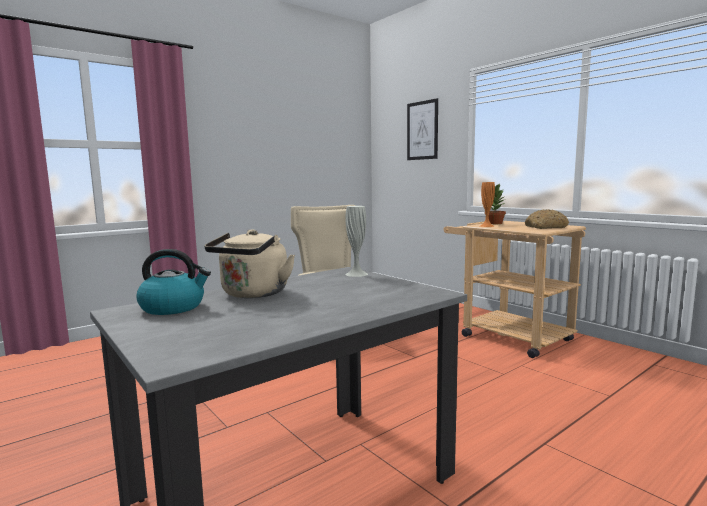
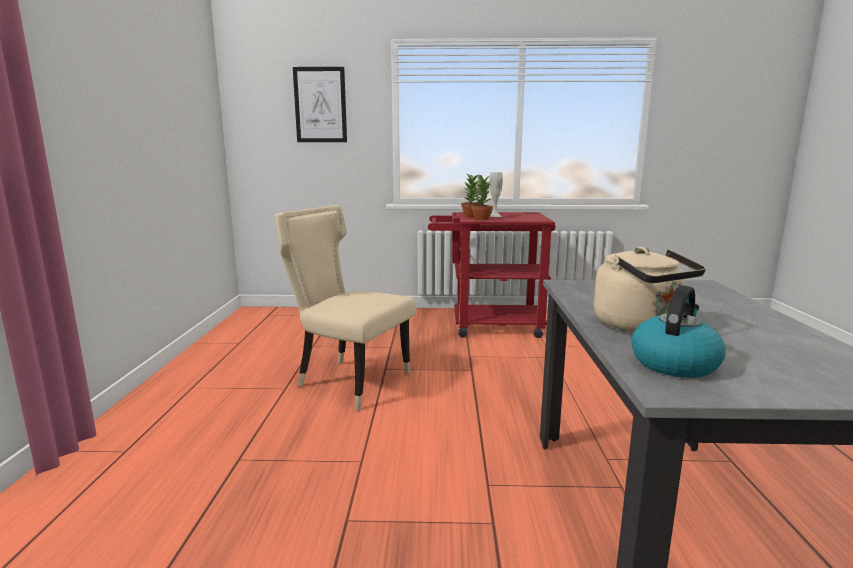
camera: 50 degrees left, 5 degrees up
(356, 274) = (589, 284): white vase -> white vase (494, 216)
(486, 226) = (481, 219): orange vase -> potted plant
(507, 335) = (487, 326): beige cart -> red cart
(545, 227) = (525, 216): bread -> none

